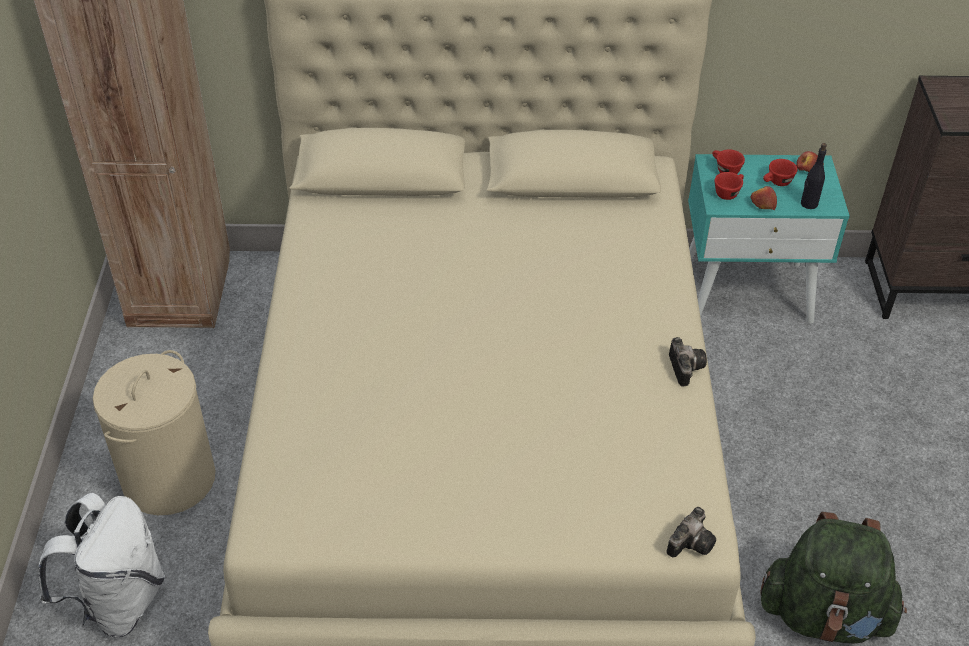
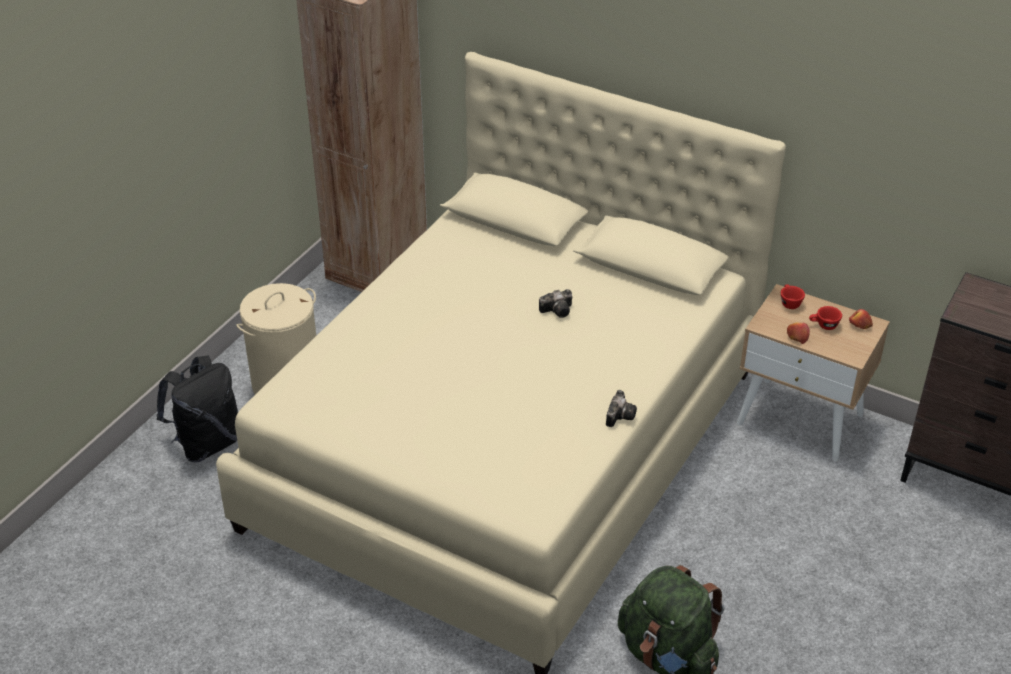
camera: 30 degrees right, 5 degrees down
(119, 602) = (207, 443): white backpack -> black backpack
(691, 541) = (527, 518): camera -> camera (558, 310)
(728, 192) = (777, 319): red cup -> none
(748, 291) = (801, 419): turquoise nightstand -> beige nightstand
(808, 203) = (835, 349): black bottle -> none

